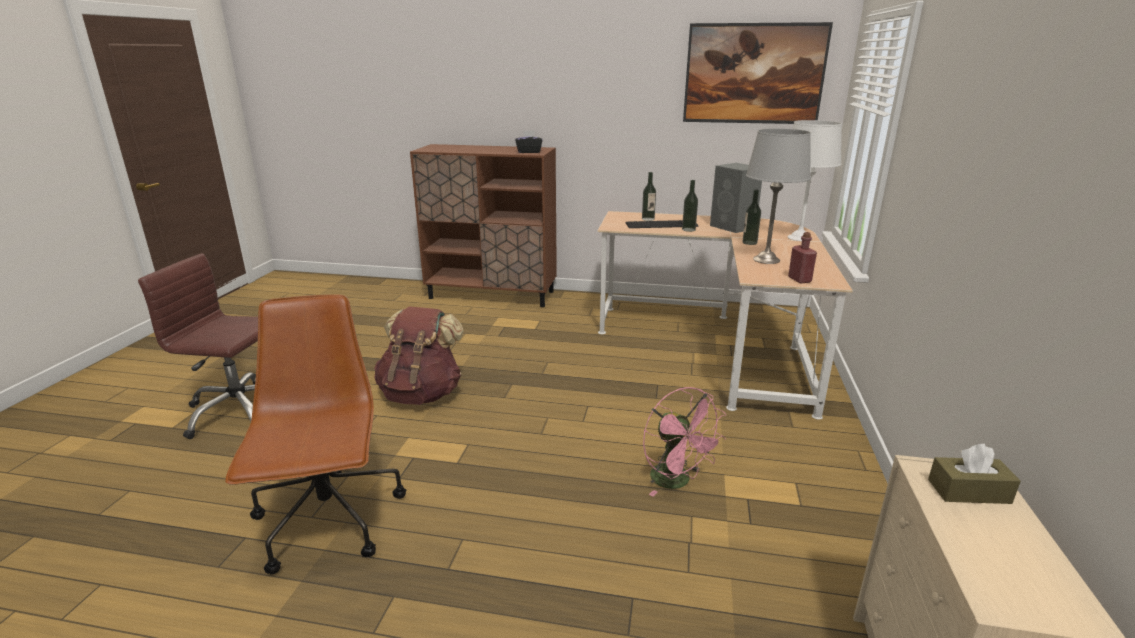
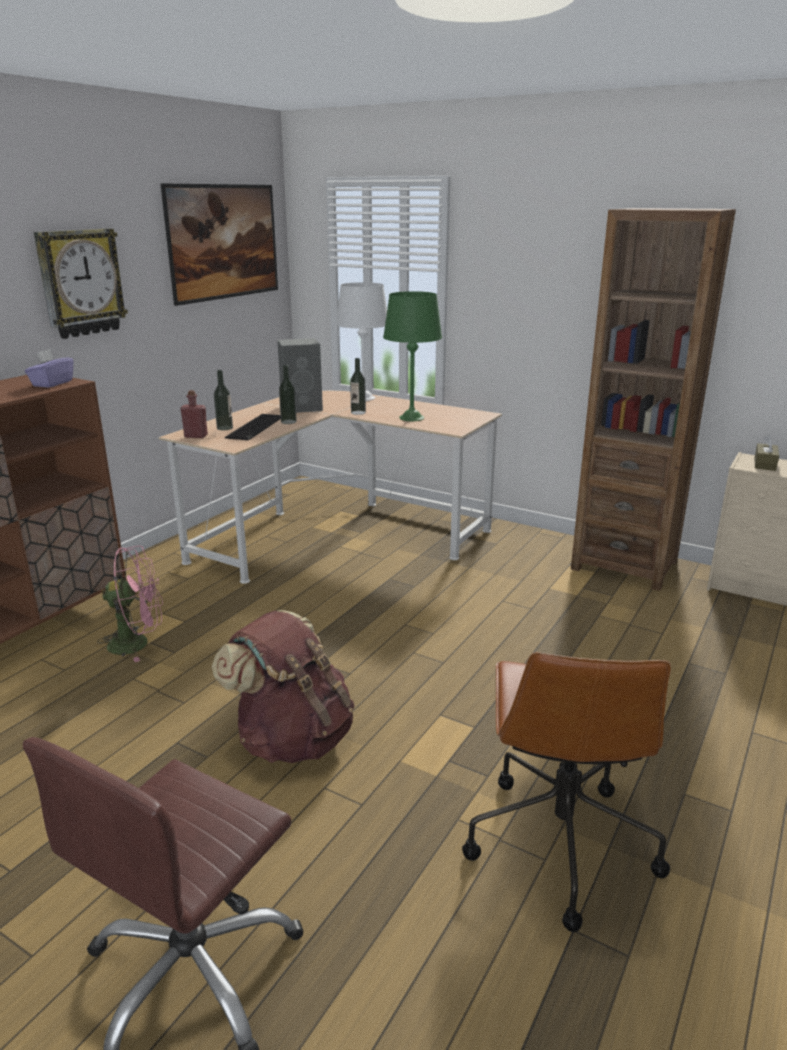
camera: 70 degrees left, 0 degrees up
(329, 522) = (559, 841): brown office chair -> brown office chair turned 90 degrees counterclockwise
(529, 152) = (52, 383): black tissue box -> purple tissue box
(600, 94) = (80, 283): none -> wall clock
(677, 482) = (552, 610): pink fan -> pink fan (137, 643)
(766, 260) = (412, 418): grey table lamp -> green table lamp
(799, 279) = (469, 420): red bottle -> red bottle (196, 436)
(845, 528) = (624, 565): none -> brown bookcase

